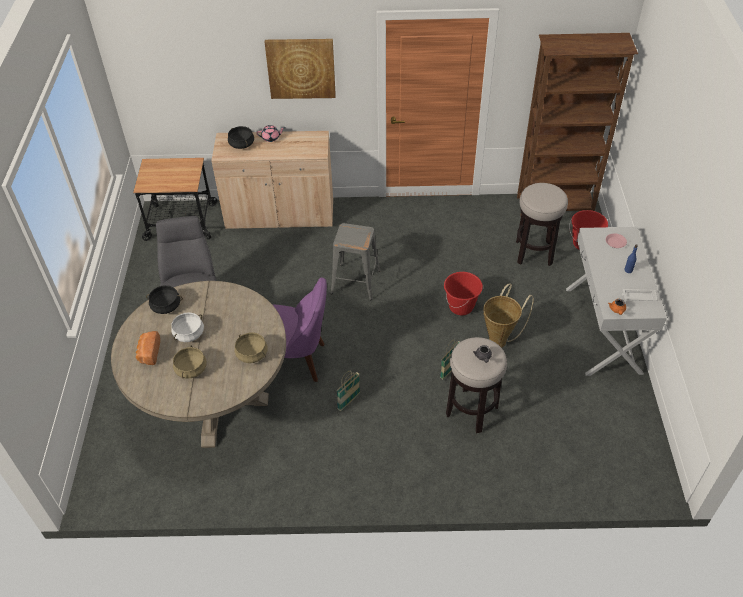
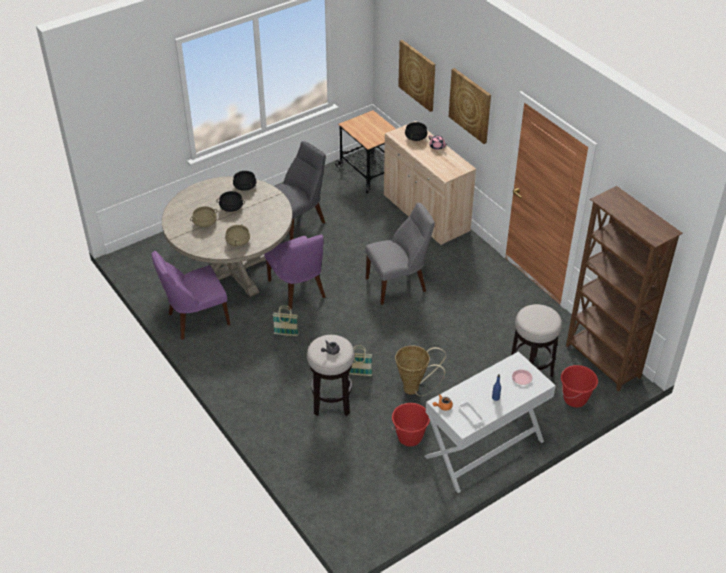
camera: 55 degrees right, 5 degrees down
(148, 353) = (202, 199): bread -> none
(189, 334) = (231, 207): white cooking pot -> black cooking pot
(203, 80) = (417, 75): none -> picture
(259, 472) = (195, 319): none -> purple chair
(355, 281) = (398, 284): grey stool -> grey chair
(461, 307) = (428, 353): red bucket -> red bucket (410, 437)

